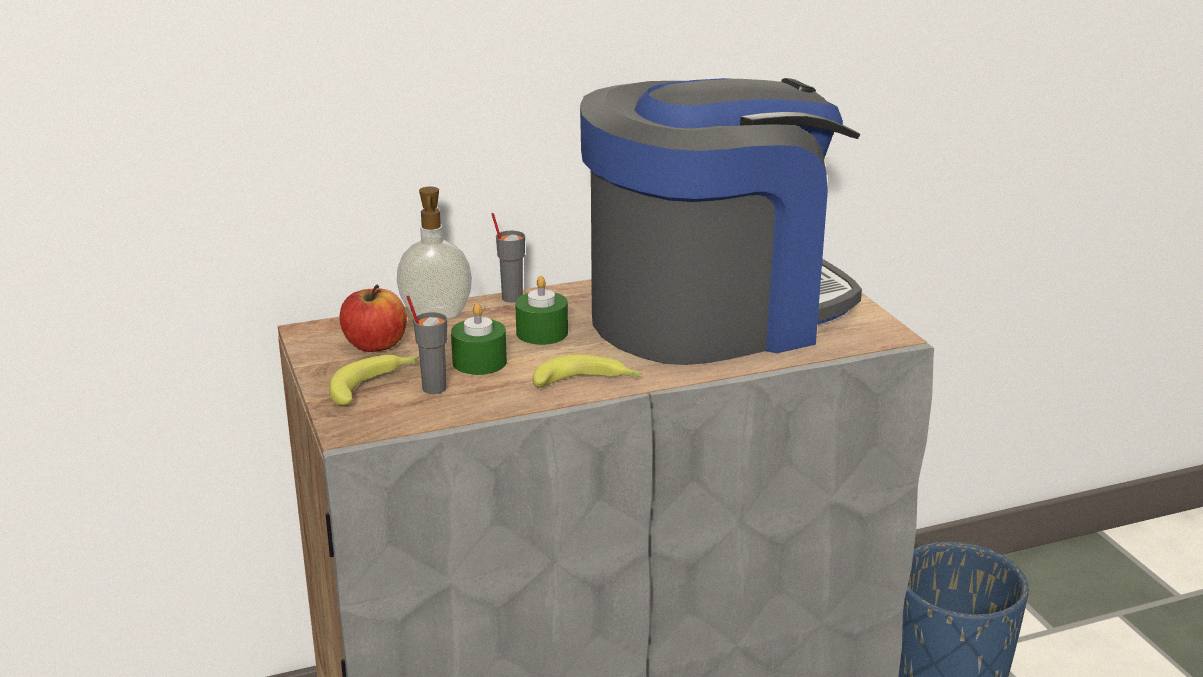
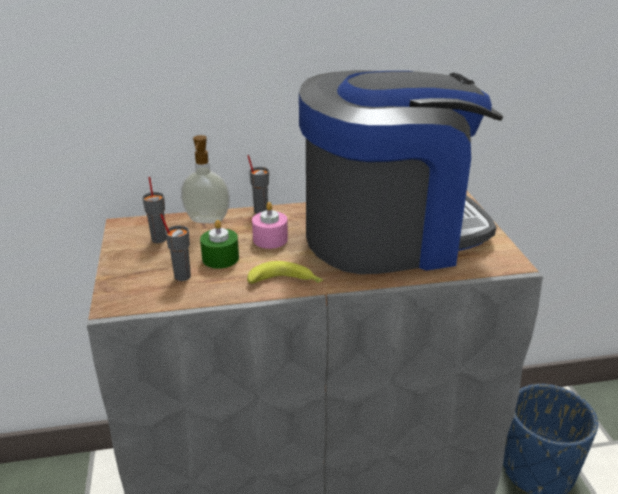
camera: 10 degrees right, 5 degrees up
(375, 345) = (159, 239): apple -> grey cup
(375, 385) = (145, 270): banana -> none
(542, 333) = (270, 239): green candle -> pink candle

